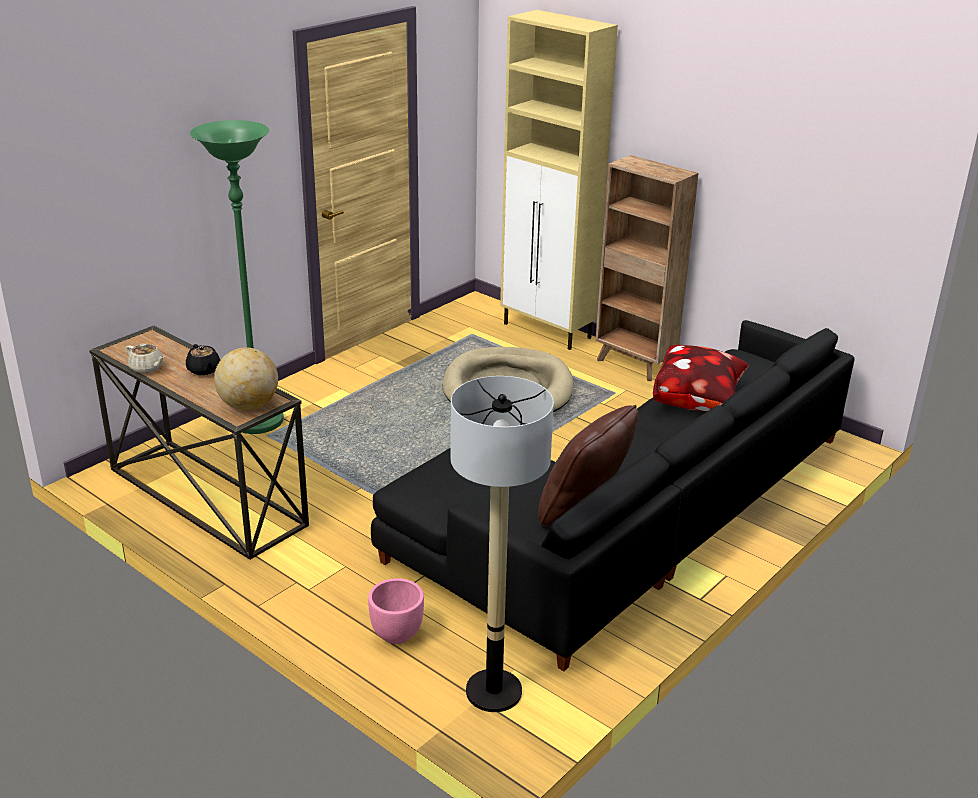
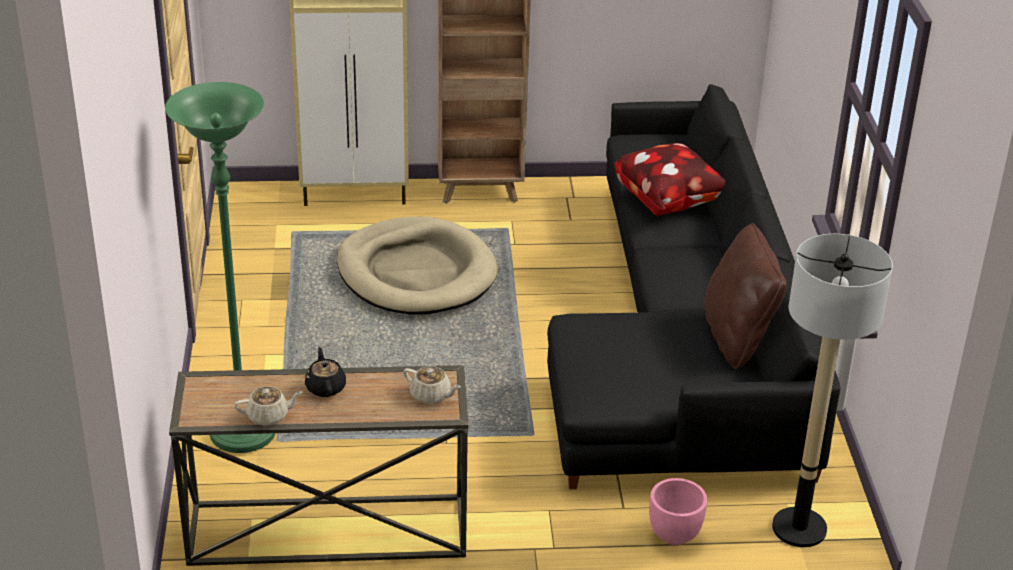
camera: 45 degrees left, 5 degrees up
(204, 370) = (325, 387): black teapot -> black teapot turned 120 degrees counterclockwise
(249, 405) = (431, 396): globe -> beige teapot

